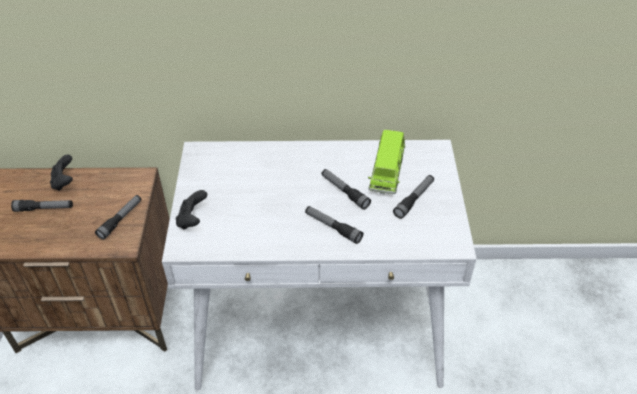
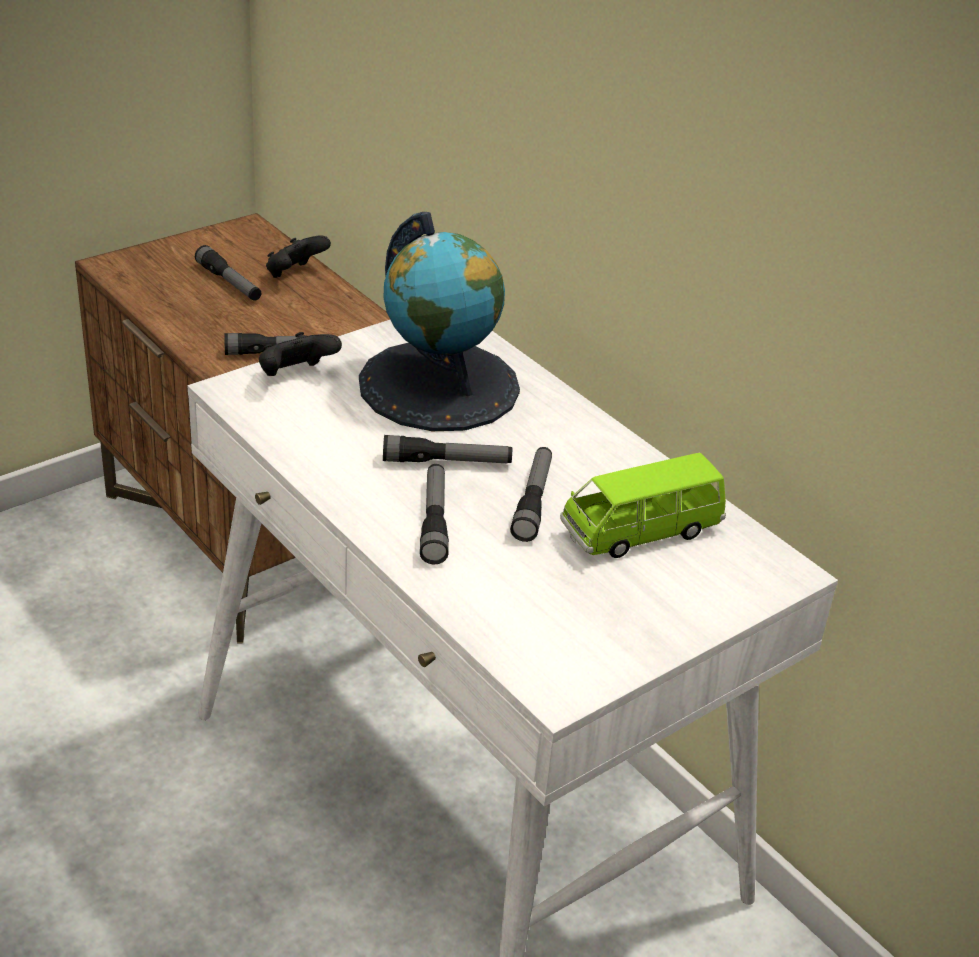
camera: 50 degrees right, 10 degrees down
(244, 178) = (439, 385): none -> globe
(414, 199) = (613, 591): flashlight -> flashlight (447, 462)

